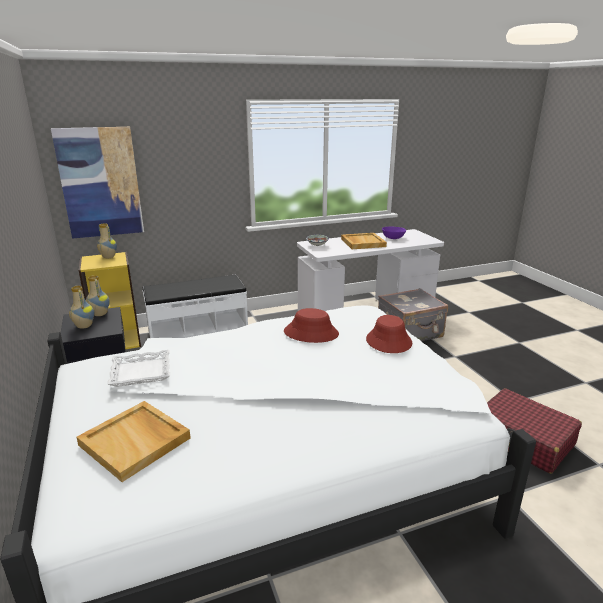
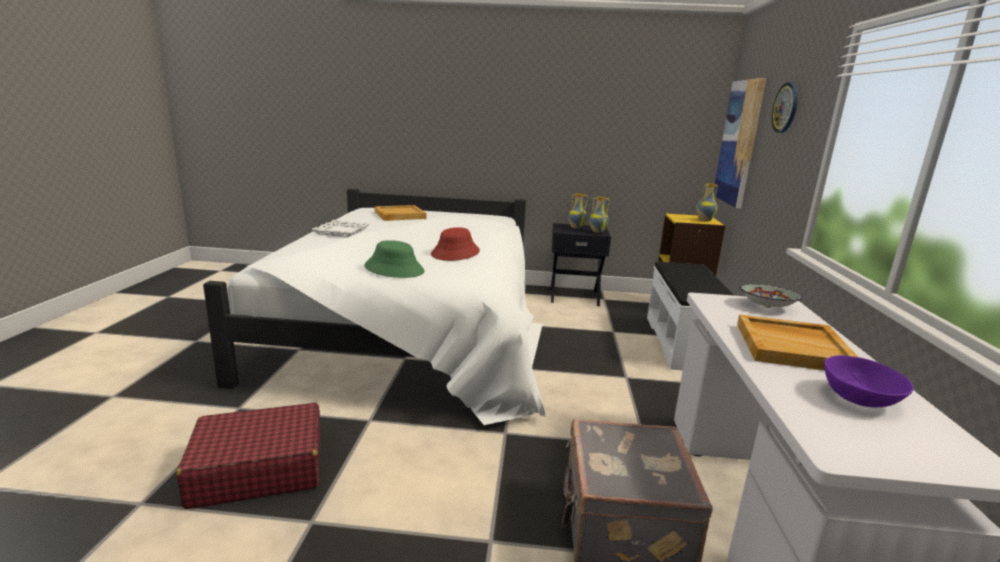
camera: 115 degrees right, 5 degrees down
(141, 373) = (463, 217): white tray -> white tray (341, 232)
(181, 148) = (786, 107): none -> wall clock
(388, 341) = (394, 269): red hat -> green hat

